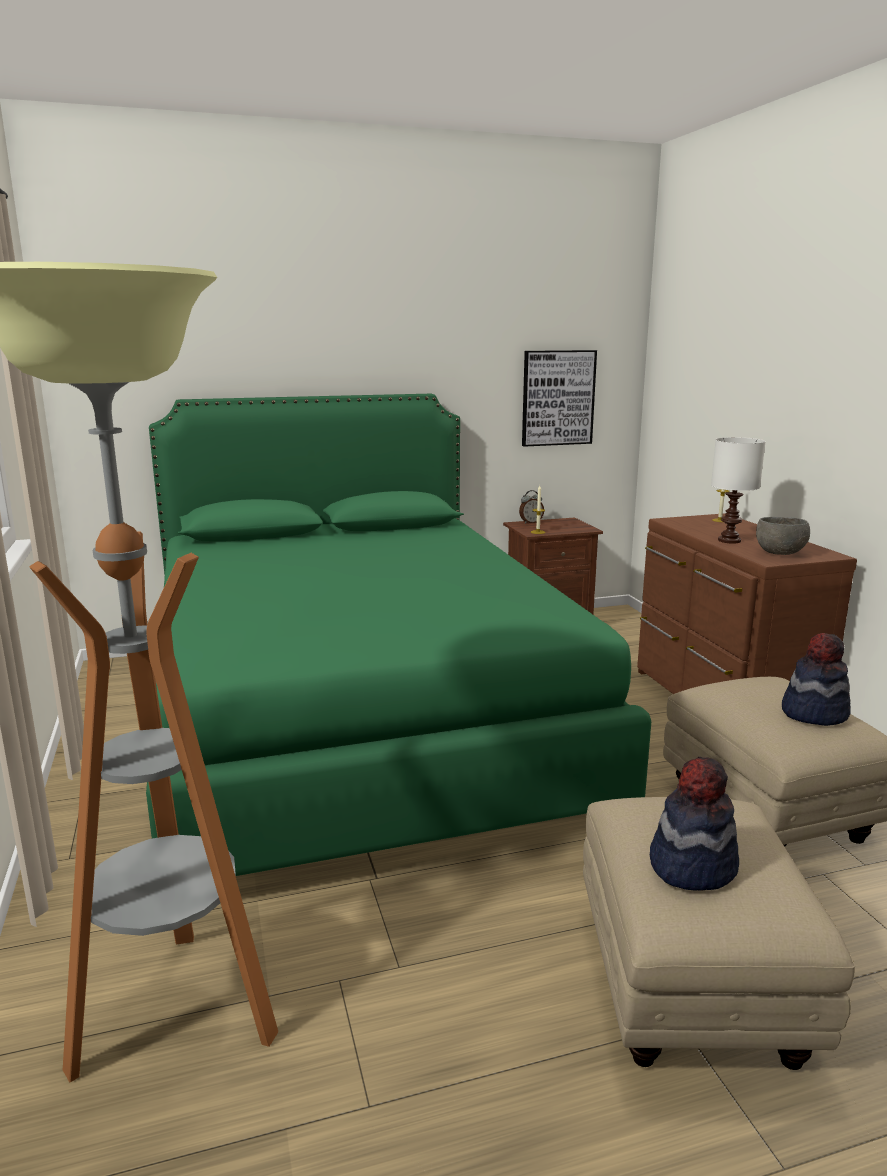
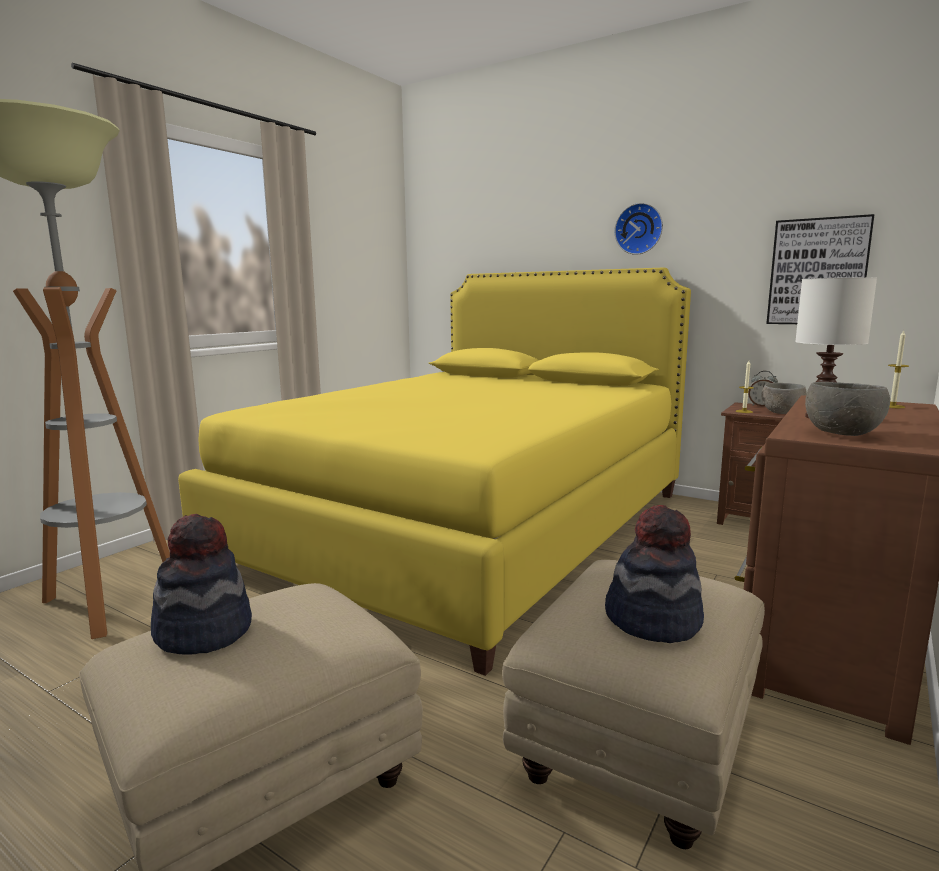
camera: 50 degrees right, 5 degrees down
(357, 722) = (468, 526): green bed -> yellow bed
(397, 350) = (639, 229): none -> wall clock
(561, 528) = (781, 413): none -> grey bowl

